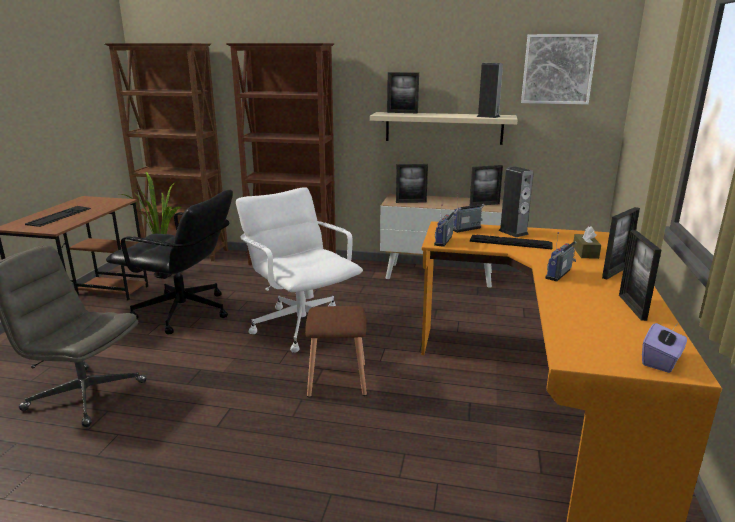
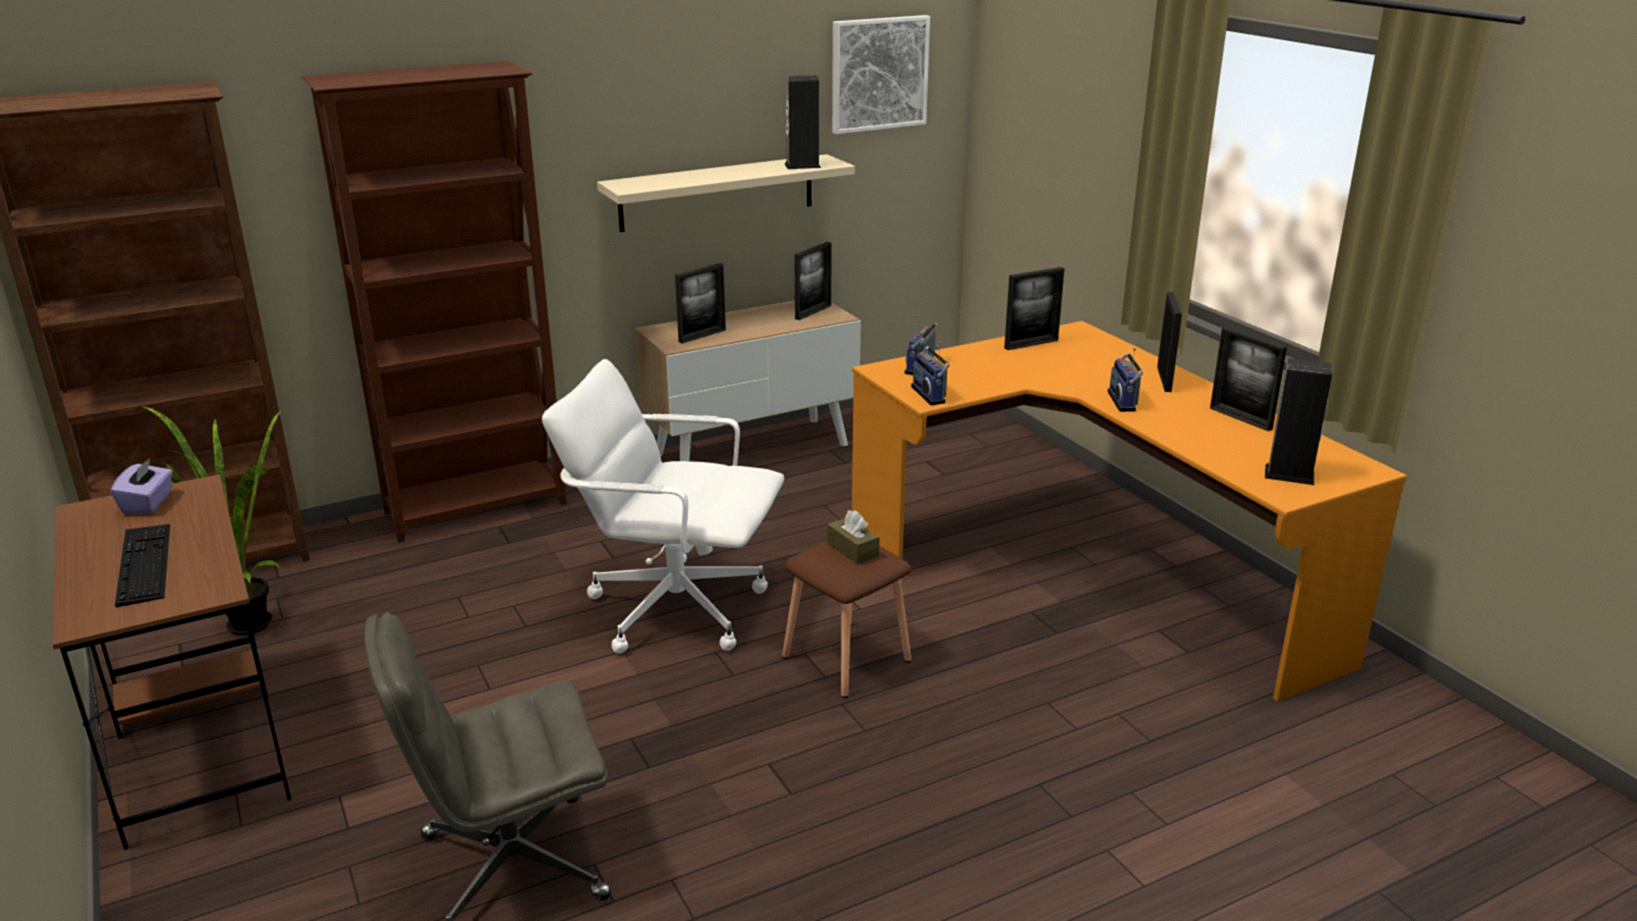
camera: 40 degrees left, 5 degrees up
(183, 313) = (433, 672): black office chair -> none
(402, 112) = (650, 177): picture frame -> picture frame (1031, 344)
(510, 242) = (1002, 371): keyboard -> none
(513, 232) = (979, 355): speaker -> speaker (1289, 474)
(585, 252) = (1097, 361): brown tissue box -> brown tissue box (853, 549)
(661, 361) = (1341, 468): purple tissue box -> purple tissue box (148, 503)

